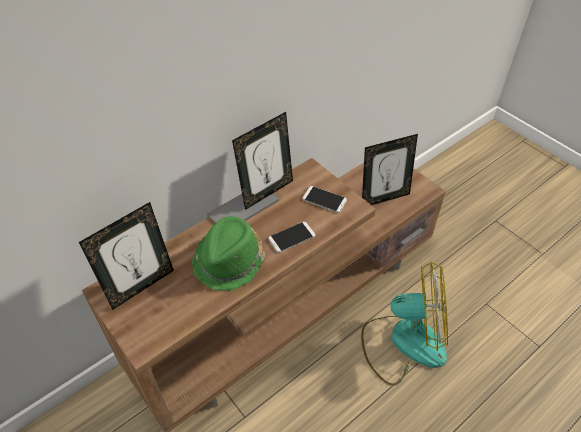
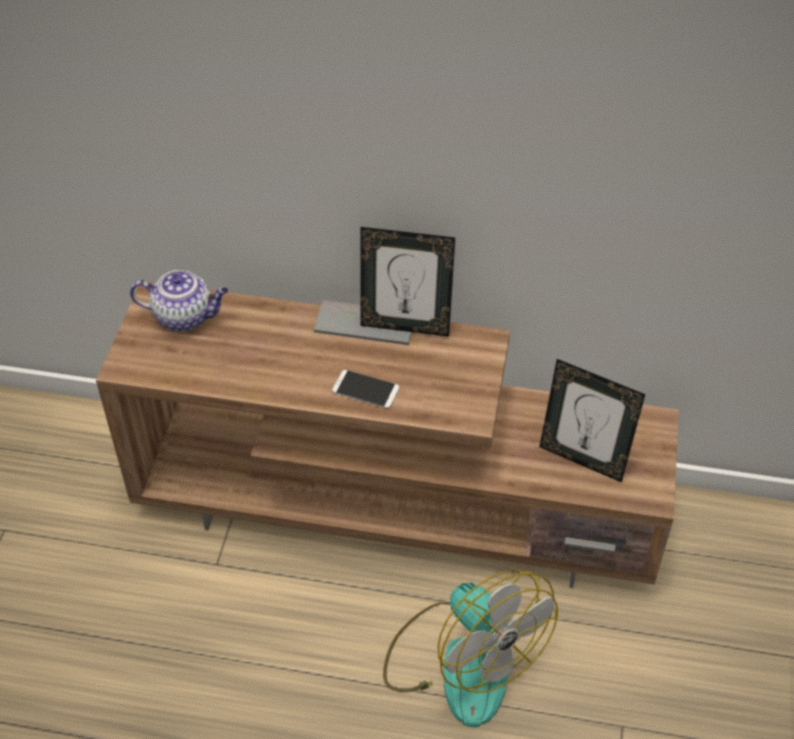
camera: 50 degrees right, 0 degrees up
(140, 286) = (185, 317): picture frame -> teapot
(230, 260) = (282, 361): green hat -> none
(324, 199) = (453, 383): phone -> none

